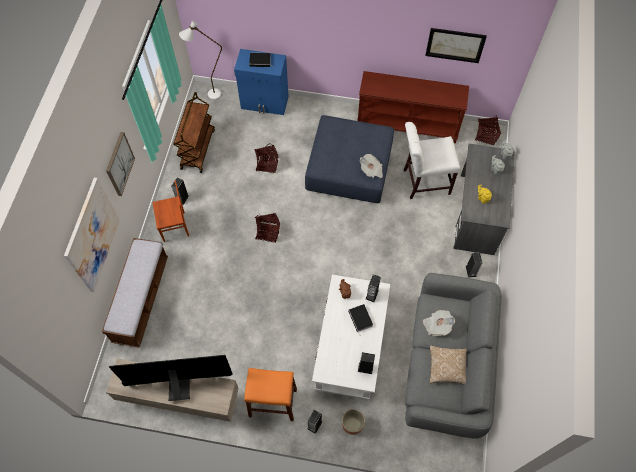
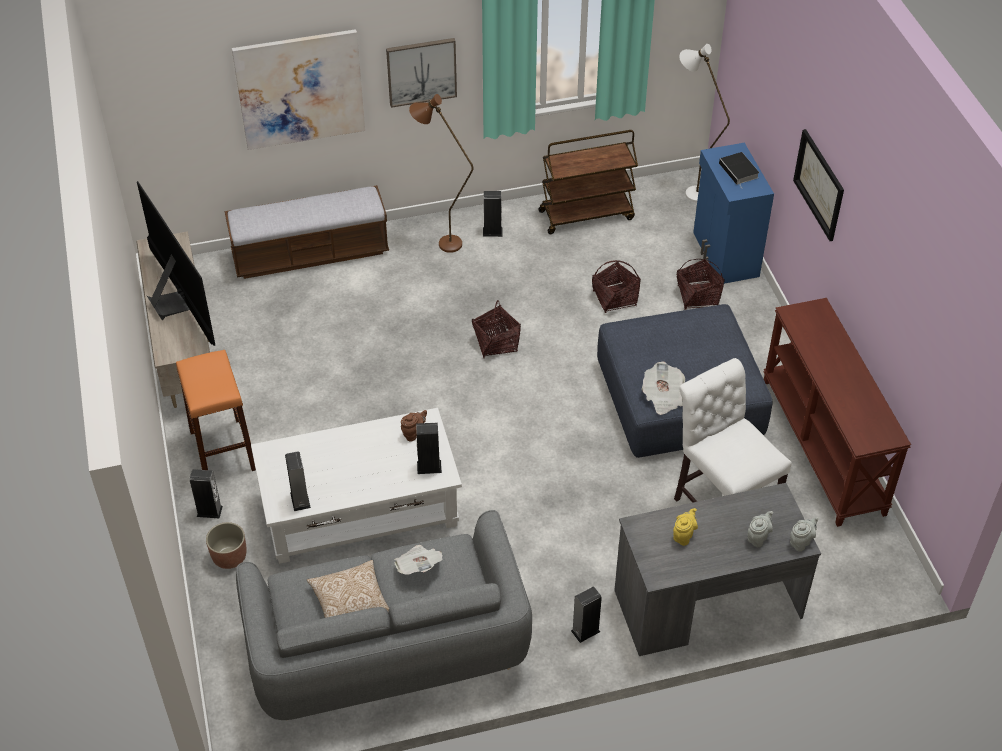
camera: 65 degrees right, 15 degrees down
(175, 227) = (442, 242): brown chair -> brown floor lamp
(361, 319) = (379, 467): book -> none
(455, 45) = (918, 341): picture -> picture (819, 184)
(485, 136) = (888, 568): basket -> basket (697, 296)

